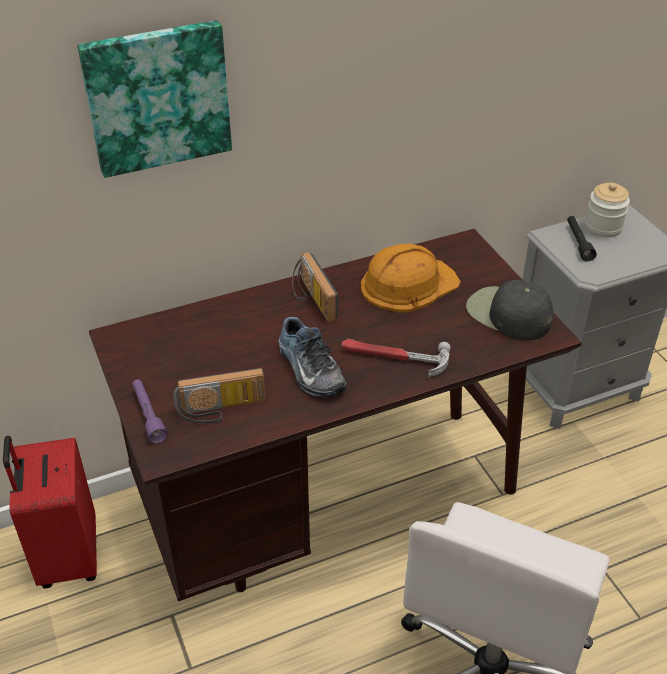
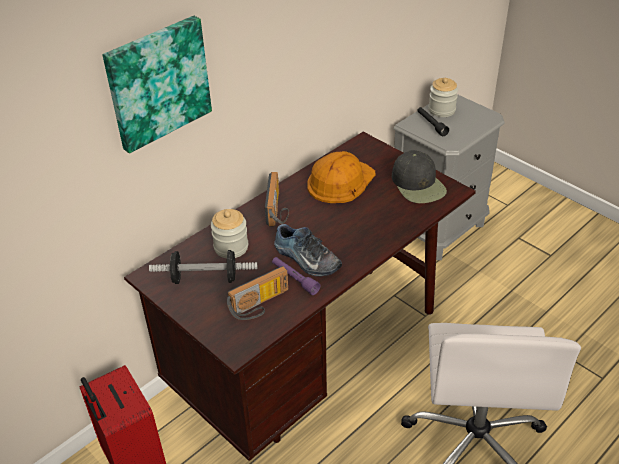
camera: 20 degrees left, 0 degrees up
(148, 415) = (209, 325): purple flashlight -> purple flashlight (294, 279)
(176, 358) = (205, 278): none -> dumbbell
(228, 330) = (231, 247): none -> jar
(311, 299) = (278, 209): radio -> radio turned 135 degrees counterclockwise
(394, 358) = (360, 234): hammer -> none
(507, 314) = (418, 184): black cap -> black cap turned 135 degrees counterclockwise

